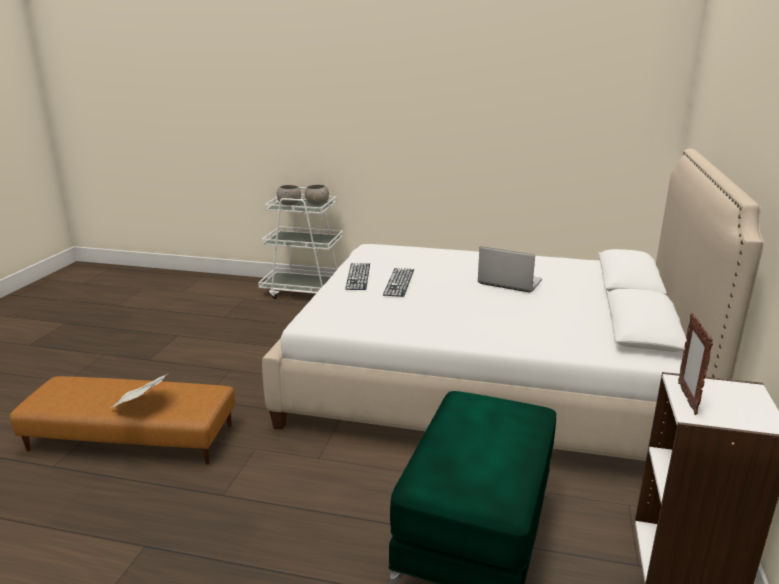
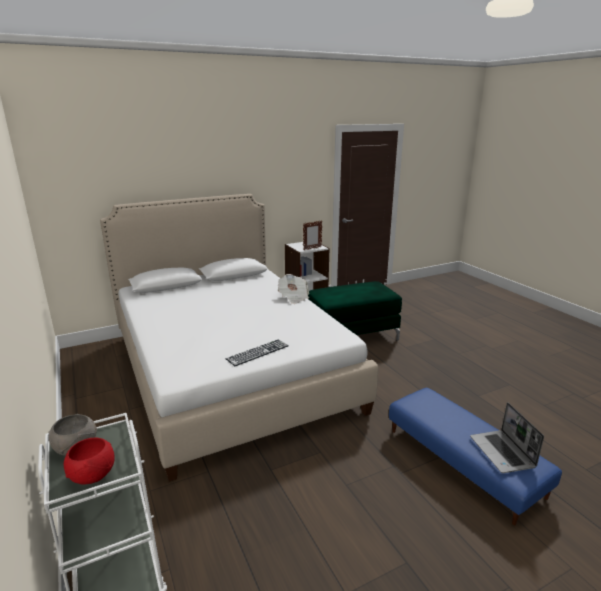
camera: 130 degrees left, 0 degrees up
(132, 437) = (462, 462): brown ottoman -> blue ottoman
(141, 404) = (459, 416): newspaper -> newspaper (293, 297)
(289, 204) = (94, 474): grey bowl -> red bowl
(399, 282) = (250, 334): keyboard -> none
(508, 282) = (206, 308): laptop -> laptop (503, 452)

